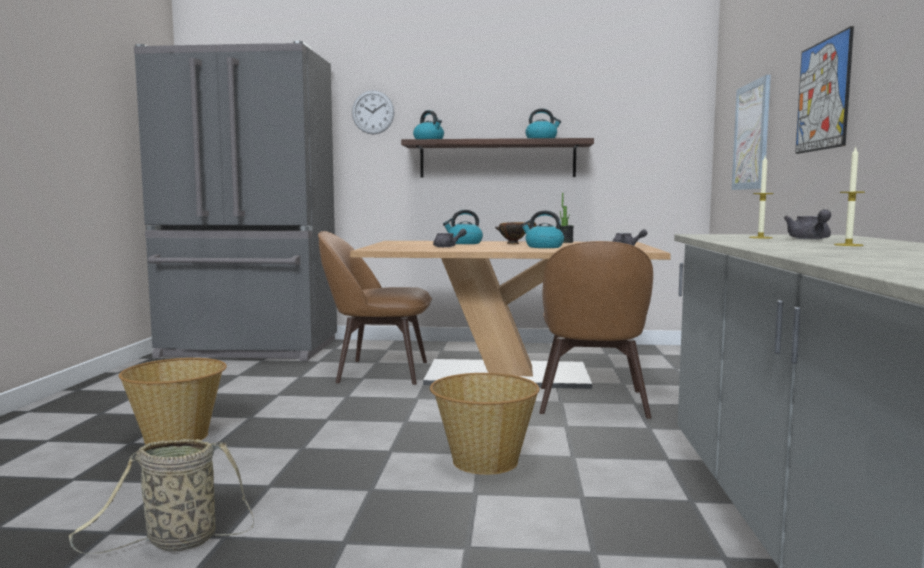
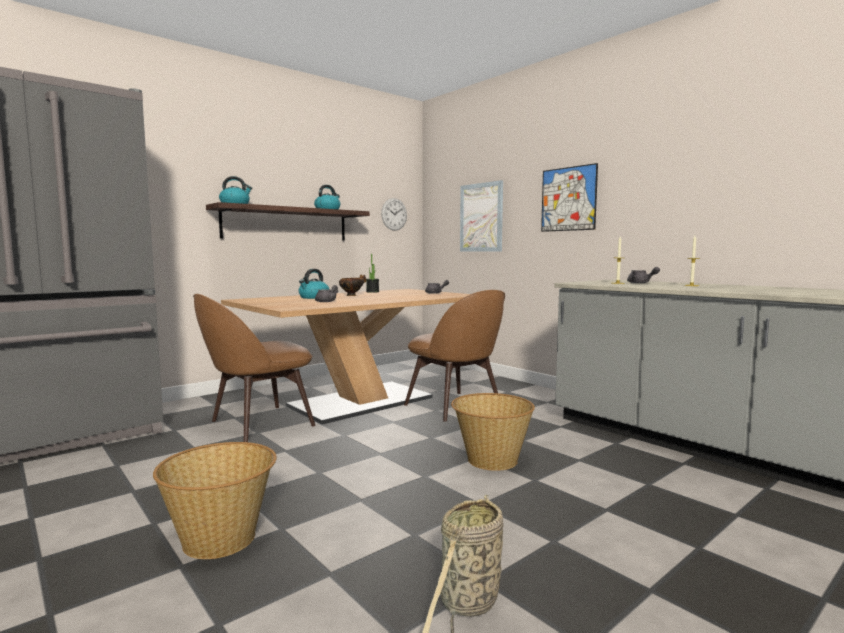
camera: 45 degrees left, 0 degrees up
(373, 112) = (168, 172): wall clock -> wall clock (394, 214)
(543, 247) = (391, 296): kettle -> none

